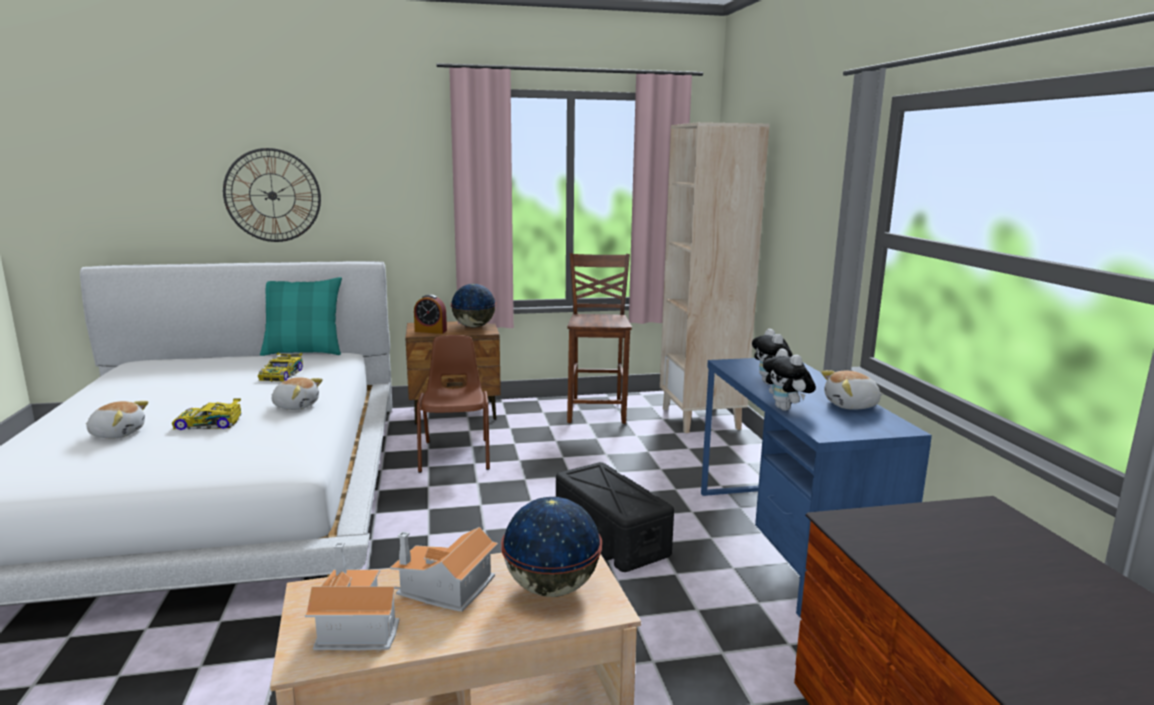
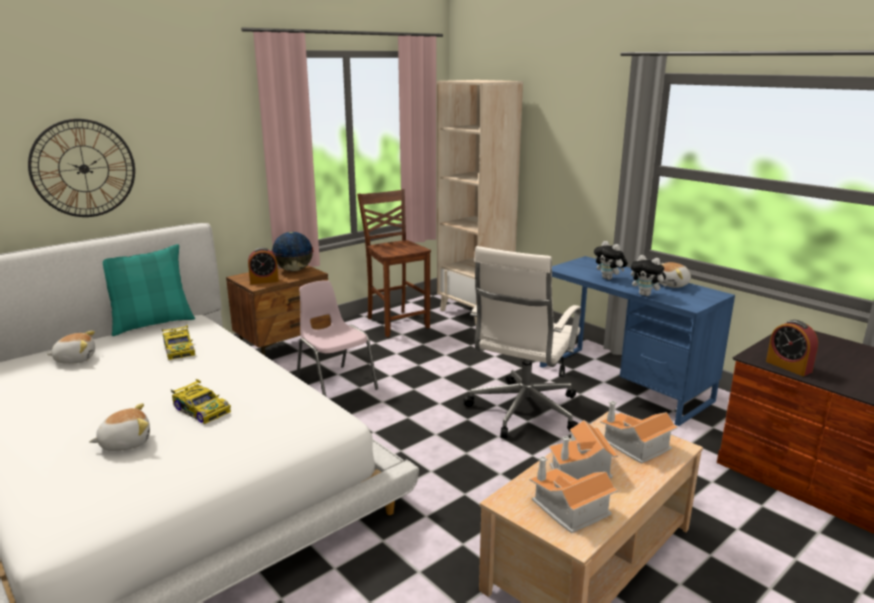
camera: 30 degrees left, 5 degrees up
(209, 424) = (201, 409): toy car -> toy car turned 105 degrees counterclockwise
(296, 406) = (249, 374): plush toy -> plush toy (75, 359)
(456, 455) = (335, 384): brown chair -> pink chair
(551, 588) = (634, 446): globe -> toy house
(610, 536) = (522, 412): black storage box -> white office chair
(875, 547) = (788, 366): none -> alarm clock

